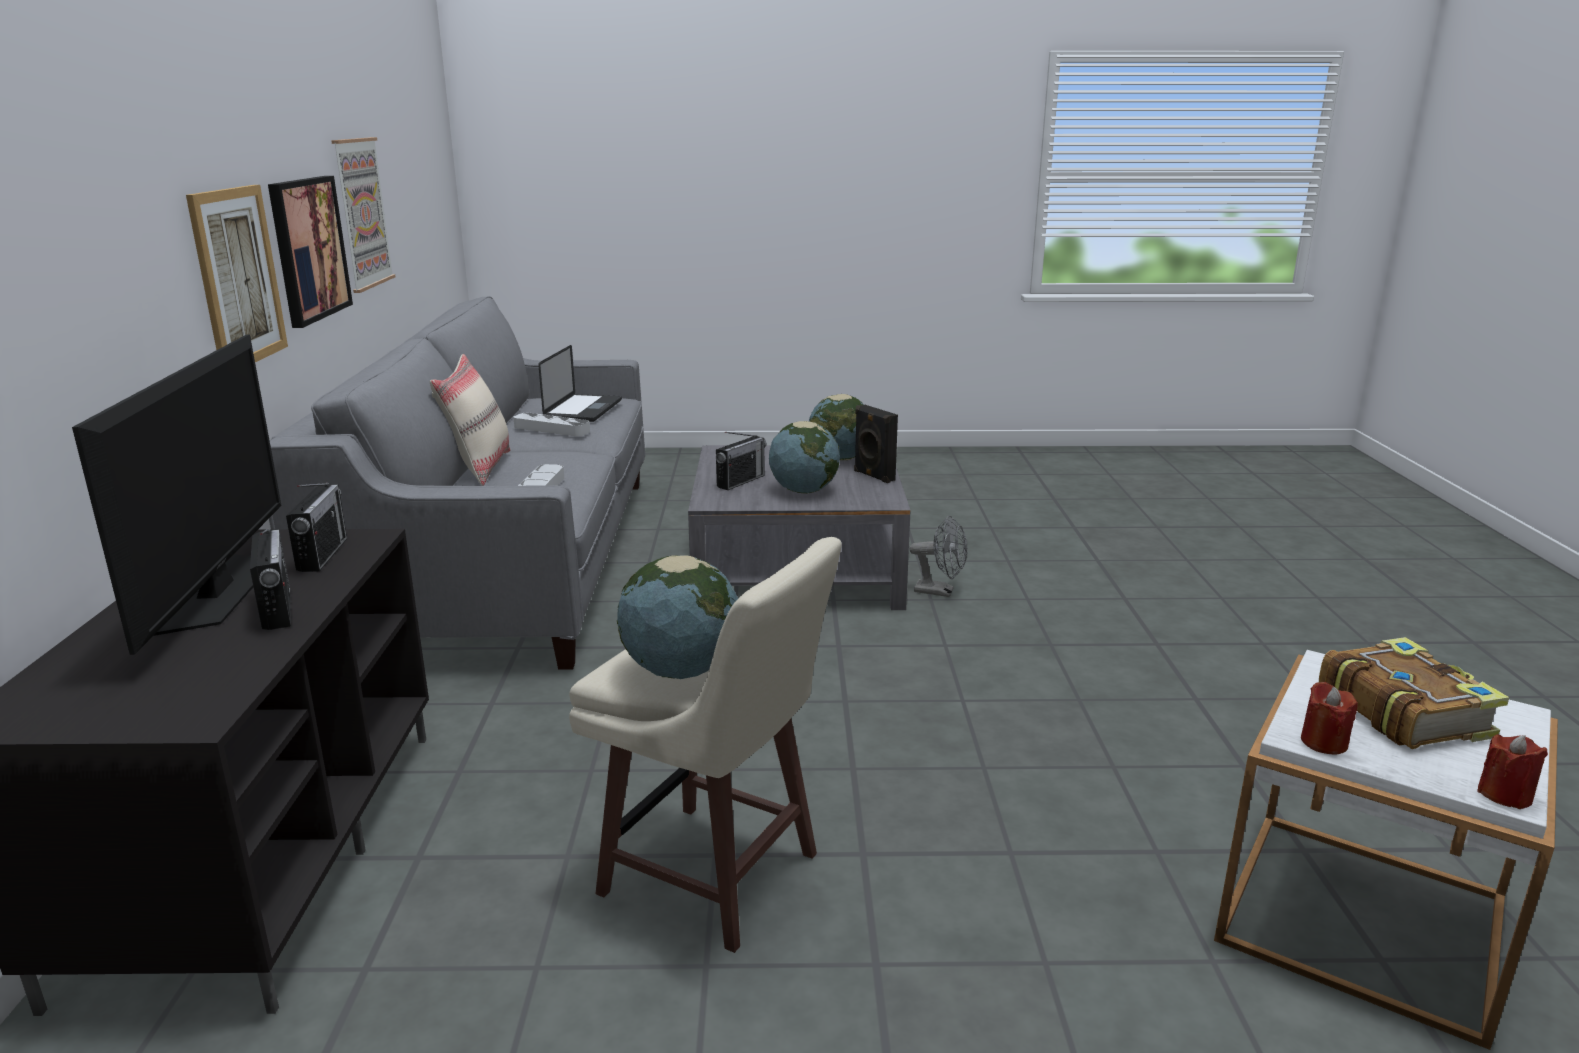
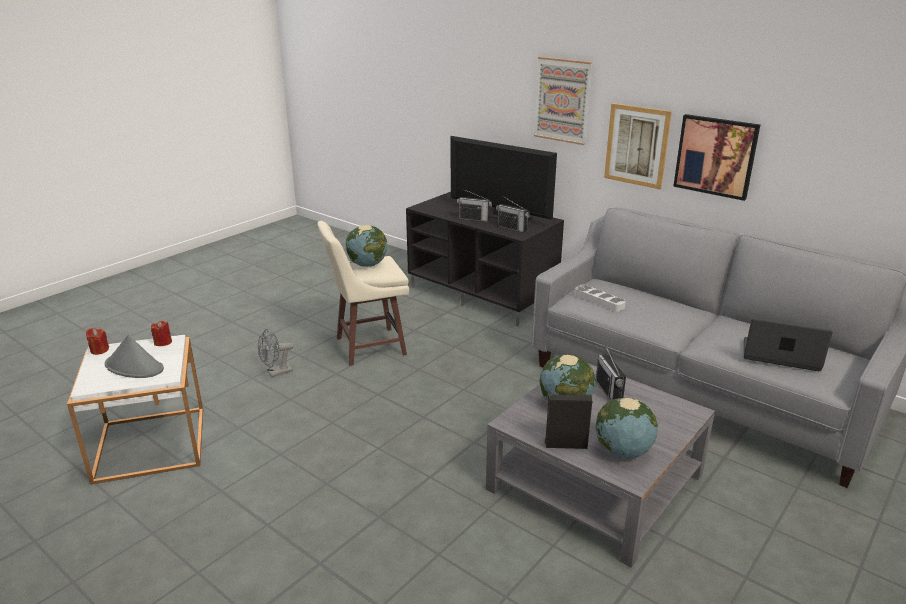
camera: 130 degrees right, 5 degrees up
(362, 213) = (811, 160): picture -> picture (562, 100)
(479, 467) = (664, 299): beige pillow -> none
(551, 429) = (730, 333): grey tray -> none
(583, 409) = (780, 356): laptop -> laptop turned 150 degrees clockwise
(940, 591) = (493, 520): grey fan -> grey fan (276, 373)
(1402, 712) = (134, 367): book -> grey hat

